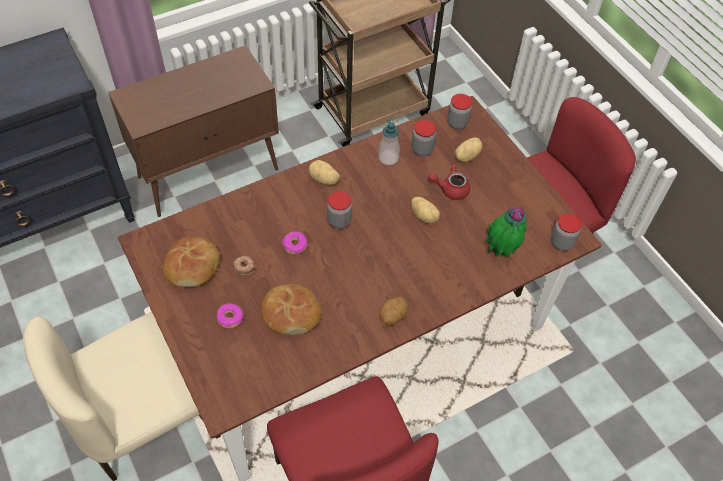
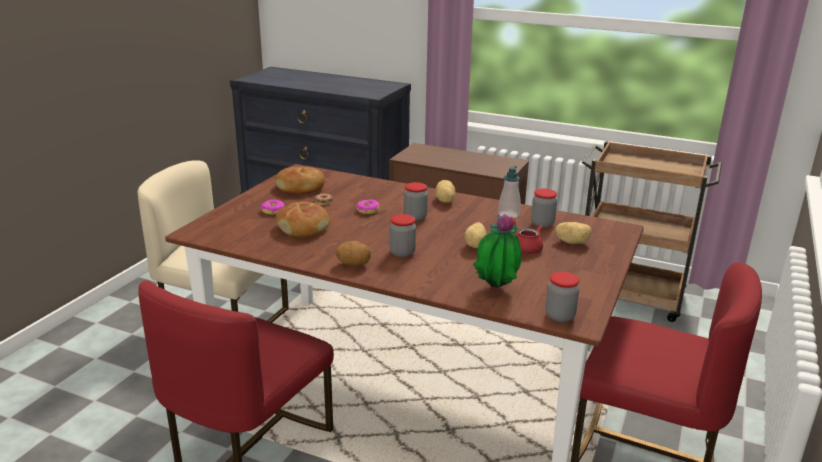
camera: 55 degrees right, 30 degrees down
(457, 123) = (599, 228): jar -> jar (402, 252)

